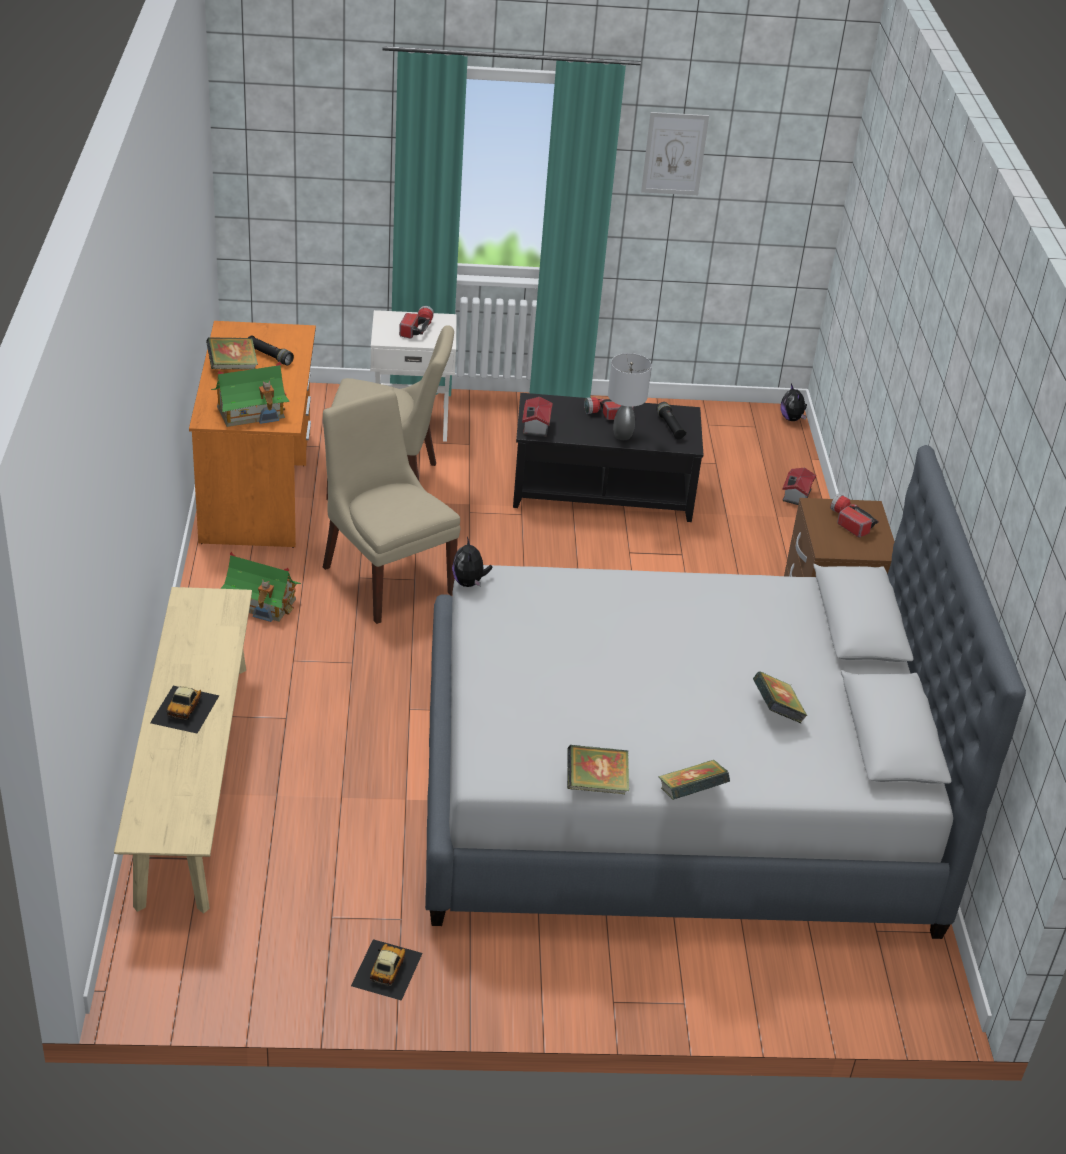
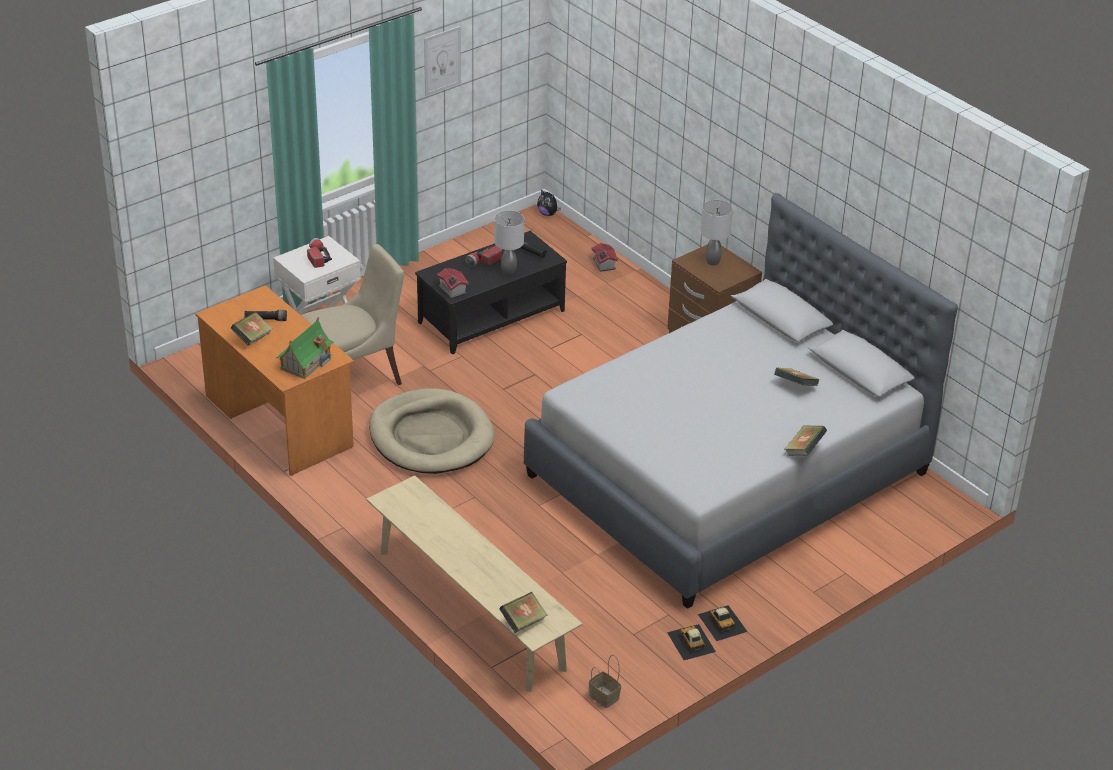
camera: 35 degrees left, 0 degrees up
(185, 709) = (469, 559): toy car -> toy car (722, 622)
(206, 969) = (603, 696): none -> basket
(261, 602) = (376, 491): toy house -> none
(385, 578) = (431, 437): beige chair -> beige dog bed
(469, 583) = (564, 400): plush toy -> none
(596, 784) = (756, 470): book -> book (523, 622)
(849, 522) = (713, 262): flashlight -> grey table lamp

